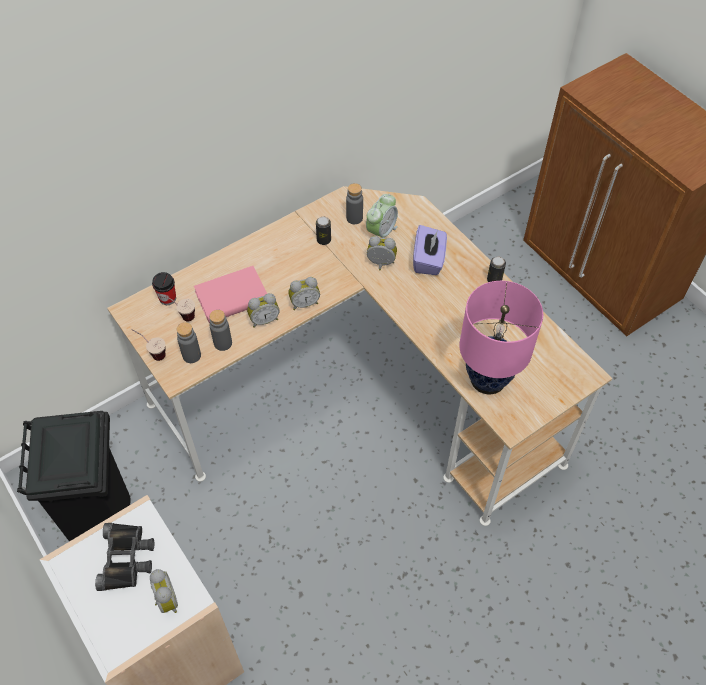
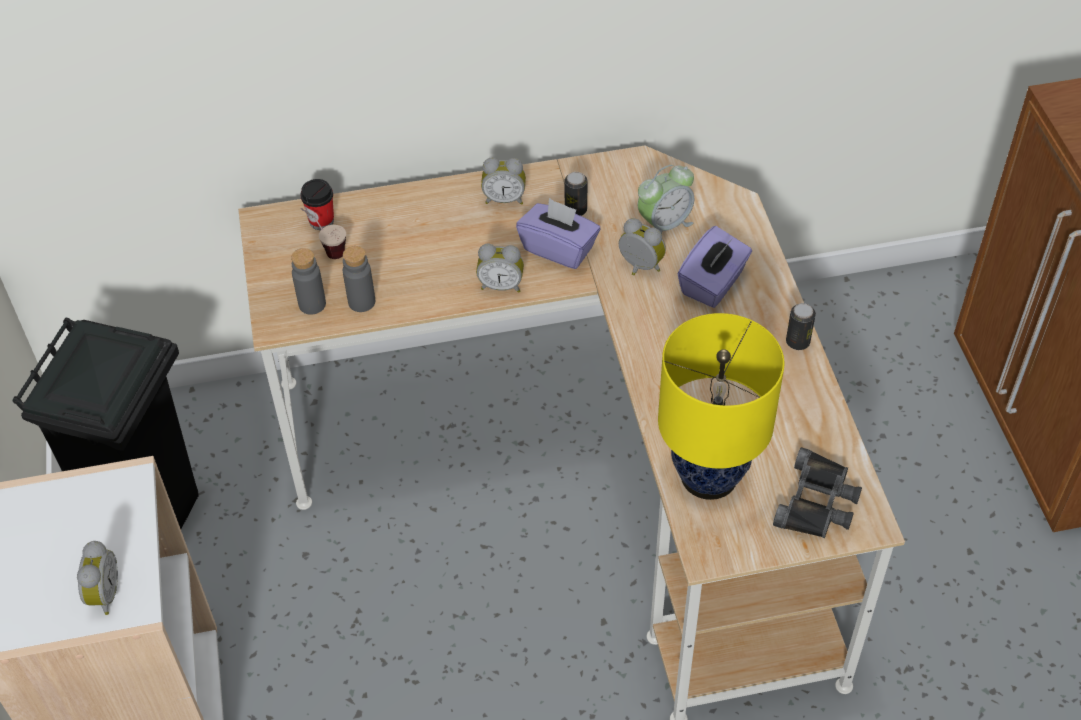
camera: 25 degrees right, 5 degrees down
(127, 558) = (84, 524): black binoculars -> black binoculars (818, 502)
(152, 353) = (263, 284): cup -> none
(232, 297) = (407, 247): pink book -> none
(264, 320) = (433, 289): alarm clock -> alarm clock (504, 199)
(327, 268) = (559, 248): none -> purple tissue box
(354, 218) = (636, 193): grey bottle -> none
(488, 379) = (709, 476): pink table lamp -> yellow table lamp

